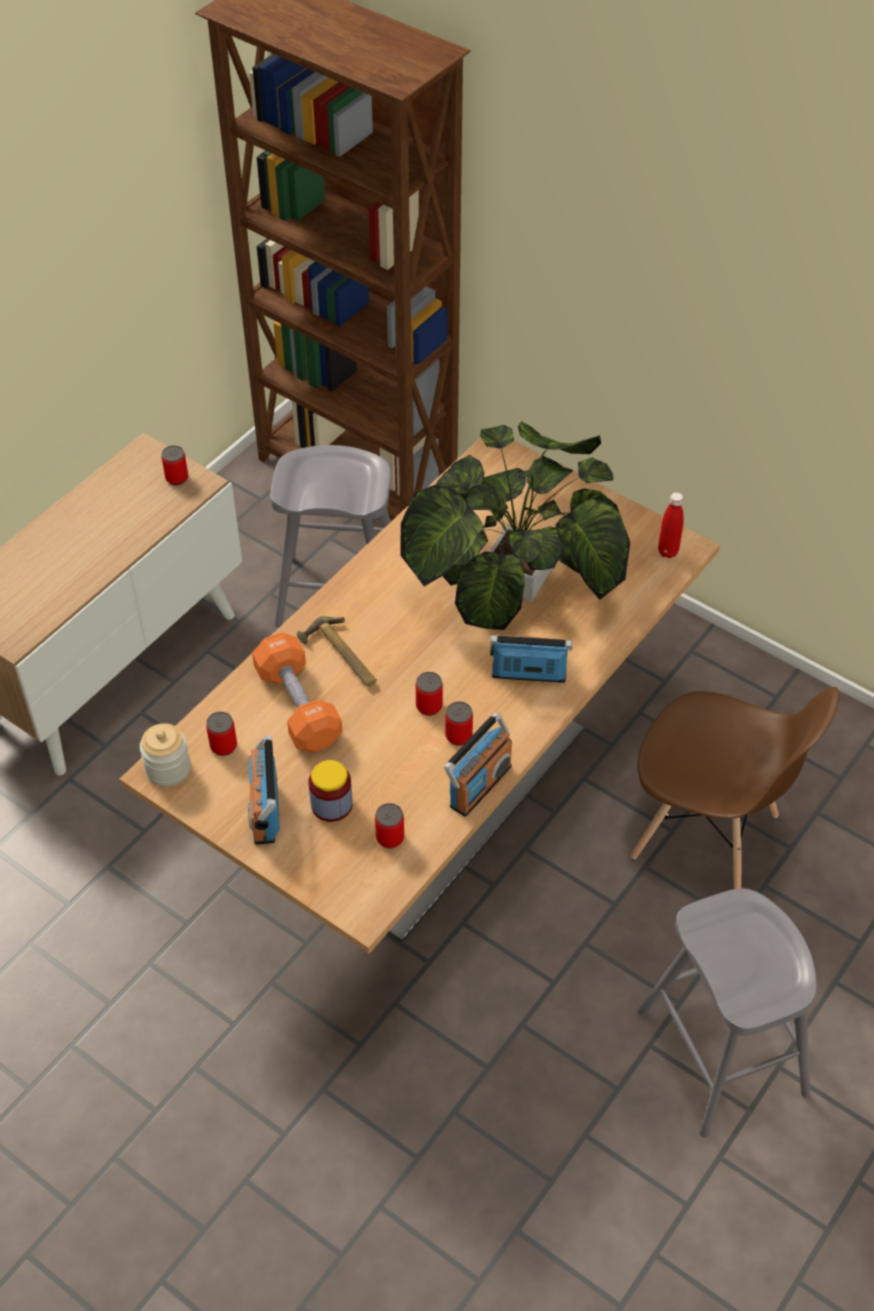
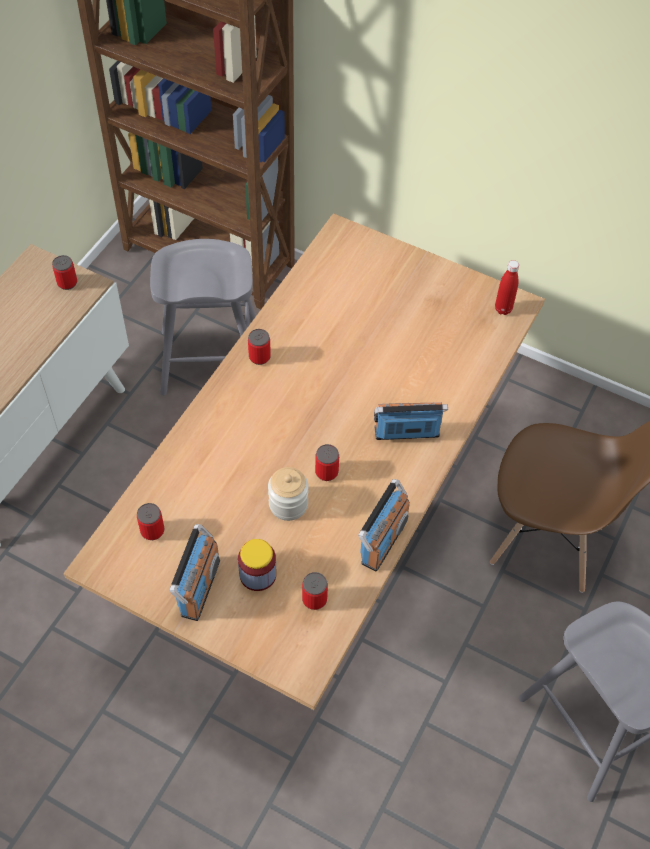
camera: 10 degrees left, 5 degrees up
(168, 769) = (106, 558): jar -> jar (288, 504)
(264, 810) = (199, 587): radio -> radio turned 150 degrees counterclockwise
(298, 706) = (212, 485): orange dumbbell -> none
(340, 657) = (242, 435): hammer -> none
(458, 736) = (357, 497): can -> can (259, 357)
(518, 574) = (381, 342): potted plant -> none

